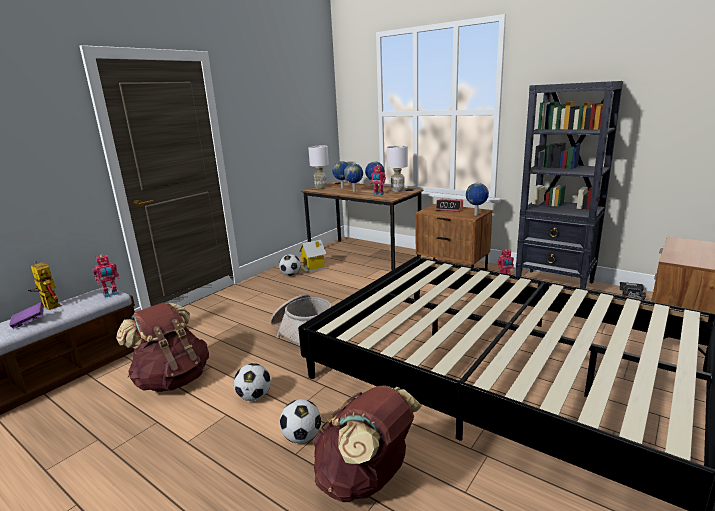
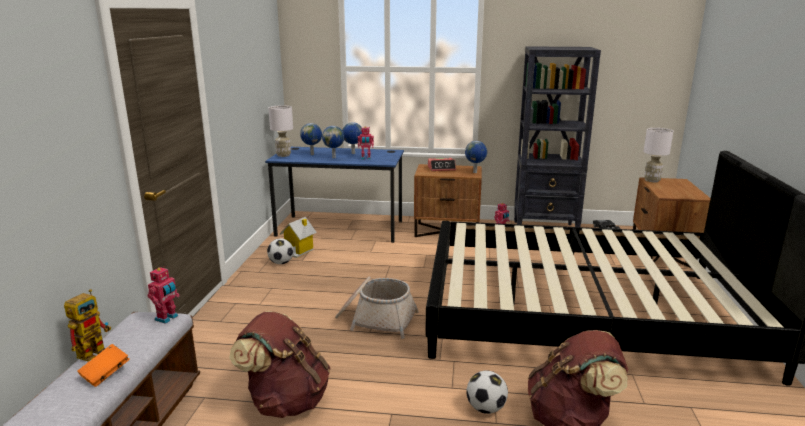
camera: 30 degrees left, 0 degrees up
(29, 322) = (105, 374): purple book -> orange book
(48, 305) = (95, 350): toy robot -> toy robot turned 105 degrees clockwise
(254, 397) = (398, 390): football -> none
(363, 255) = (340, 228): brown desk -> blue desk
(398, 191) = (381, 153): white table lamp -> white table lamp (652, 180)

